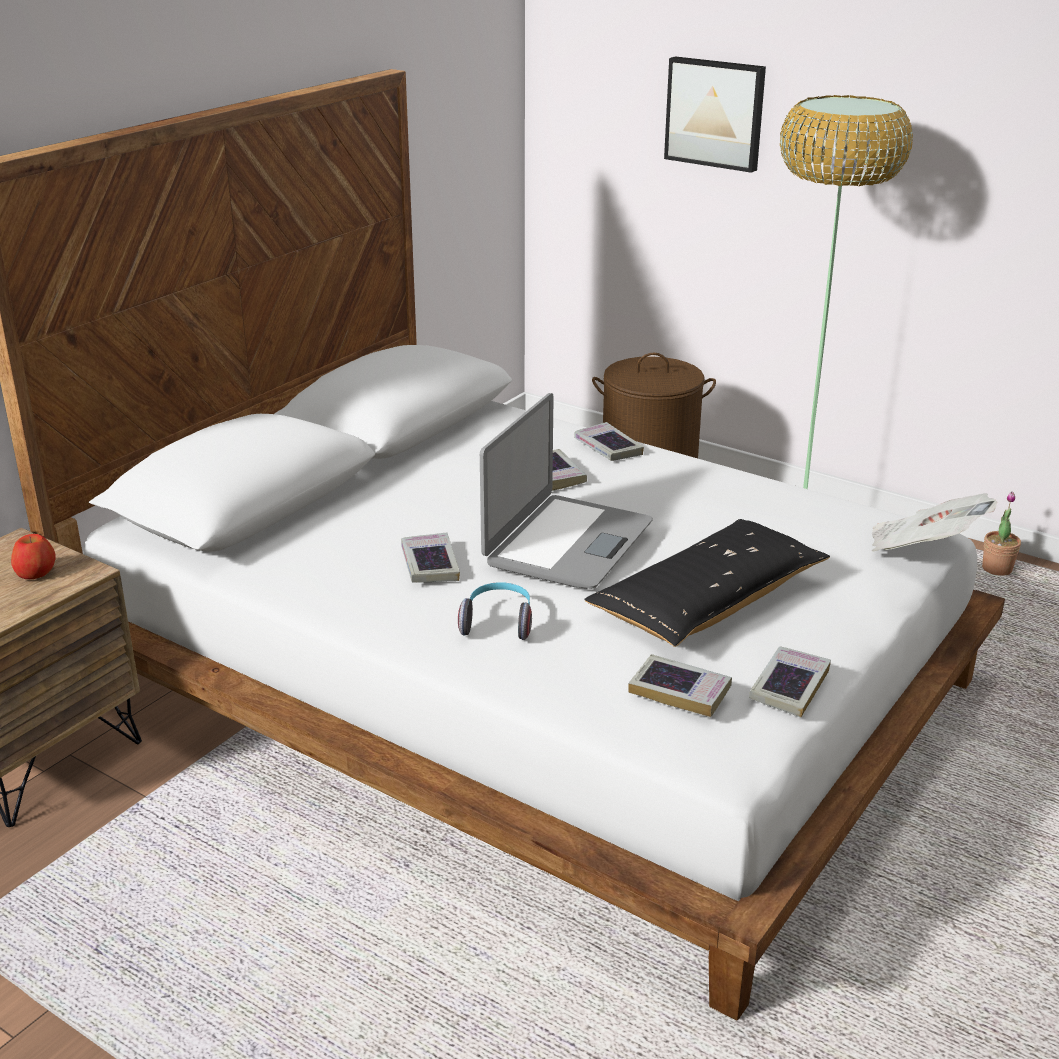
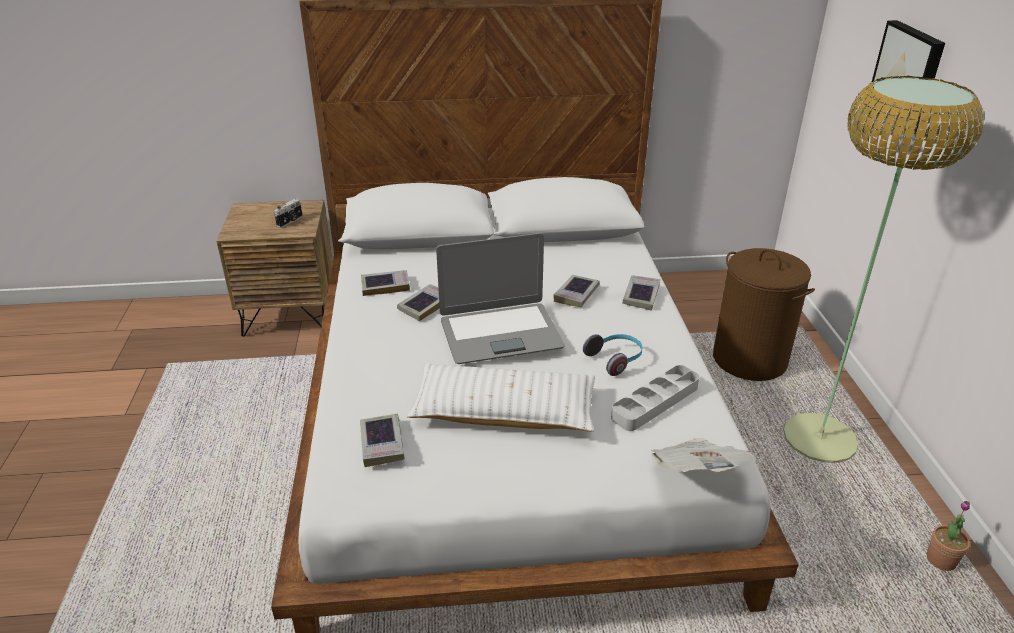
camera: 50 degrees right, 5 degrees up
(36, 572) = (290, 221): apple -> camera
(498, 622) = (393, 352): headphones -> headphones (615, 359)
(708, 602) = (504, 412): black pillow -> white pillow
(789, 687) = (439, 486): book -> book (385, 286)
(795, 520) = (655, 402): none -> grey tray

